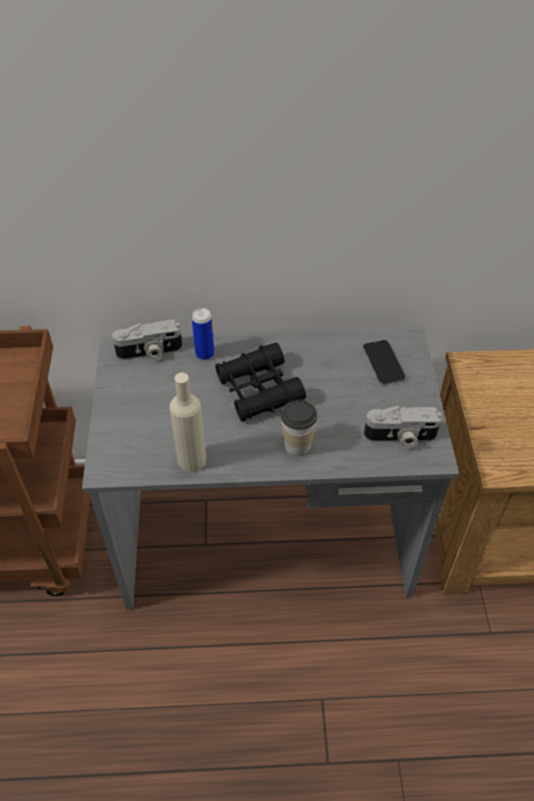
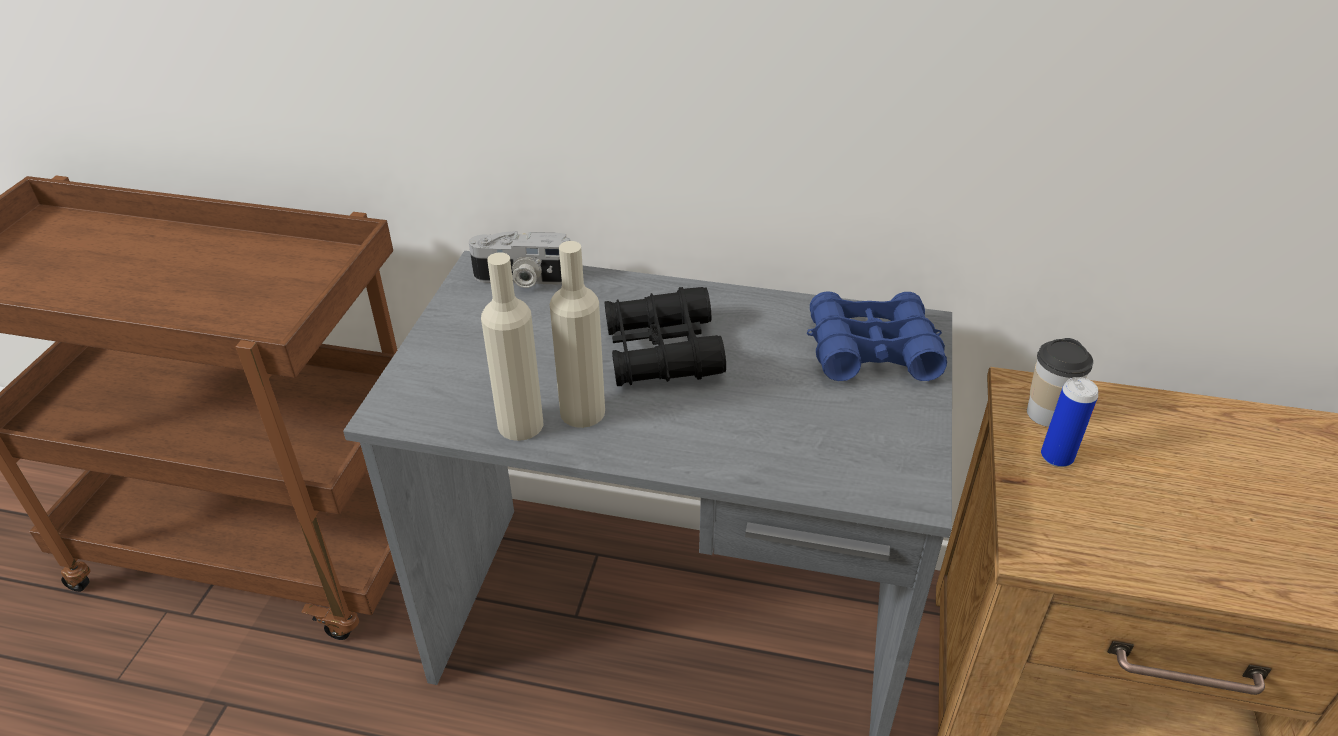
camera: 15 degrees right, 10 degrees down
(205, 354) = (600, 294): can -> can (1056, 457)
(226, 443) = (582, 412): none -> beige bottle
(297, 445) = (691, 435): cup -> cup (1046, 414)
(383, 363) = (871, 350): phone -> blue binoculars
(400, 437) = (865, 456): camera -> none

